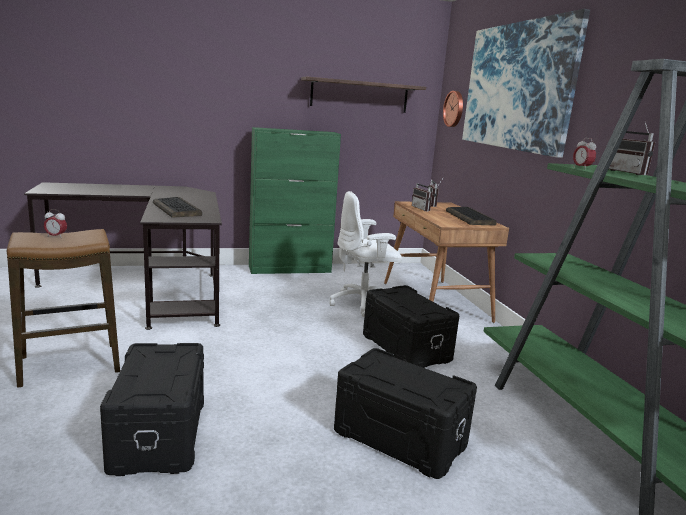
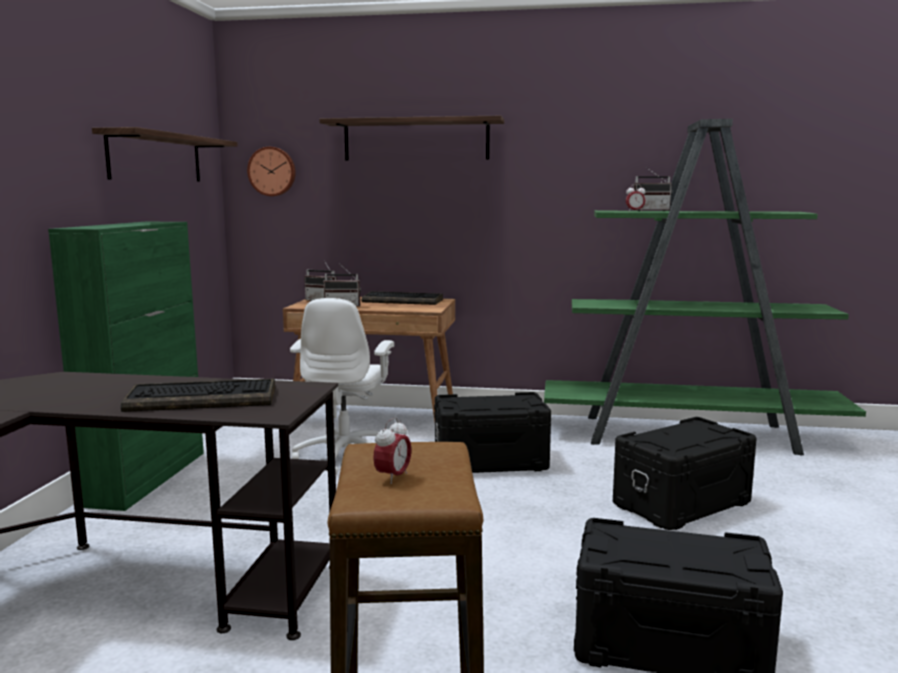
camera: 65 degrees left, 5 degrees down
(517, 86) = (416, 140): picture -> shelf

